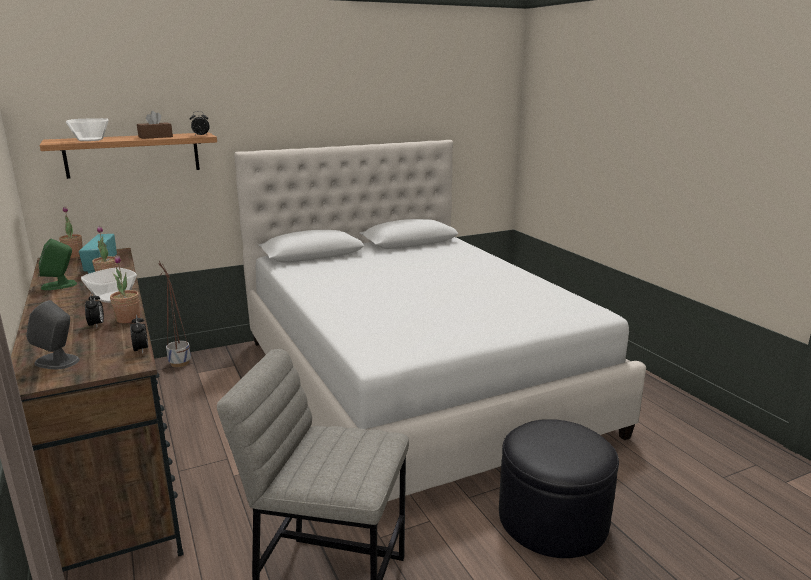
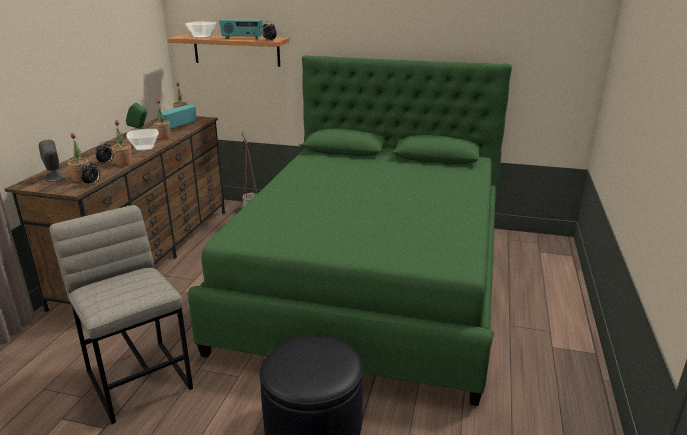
camera: 40 degrees right, 5 degrees up
(109, 351) = (81, 179): none -> potted plant
(155, 137) = (242, 38): brown tissue box -> radio
(415, 383) = (371, 281): white bed -> green bed

